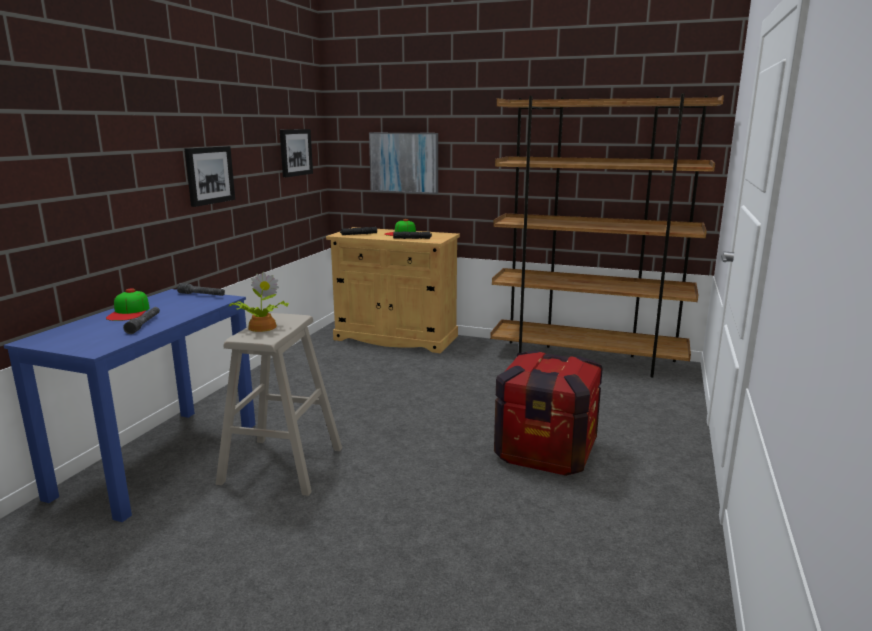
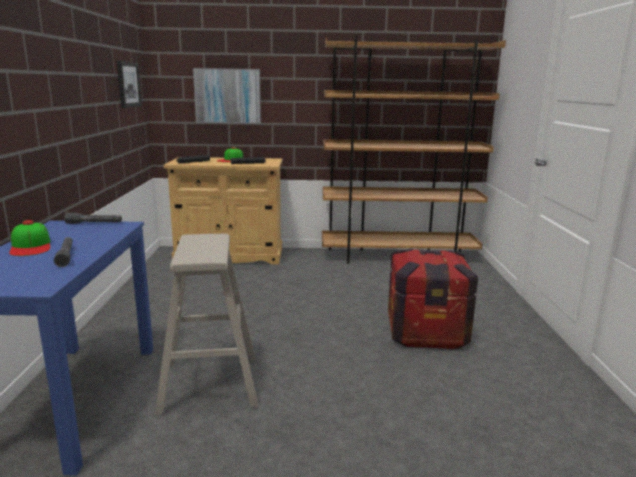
camera: 20 degrees left, 0 degrees up
(209, 175) = (70, 101): picture -> none
(260, 327) = (192, 248): potted plant -> none

